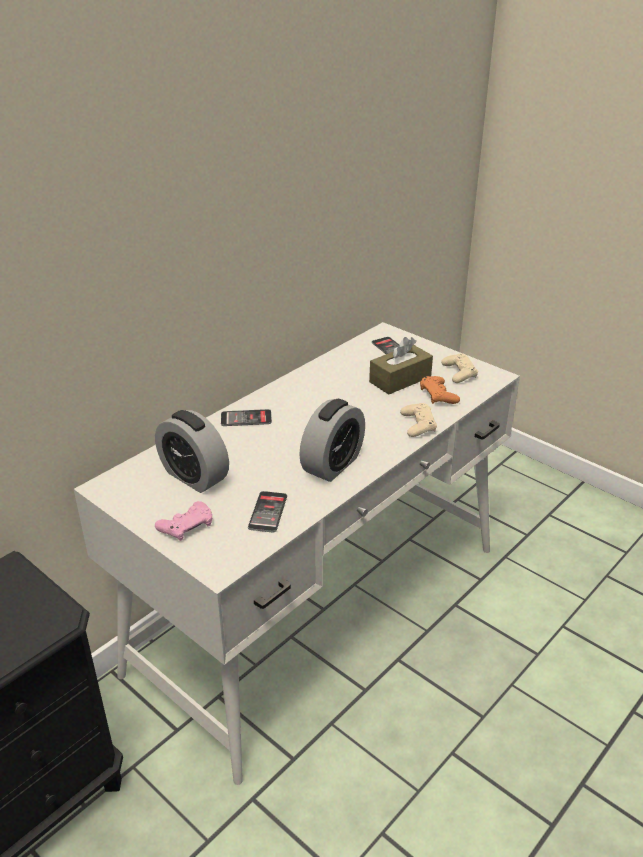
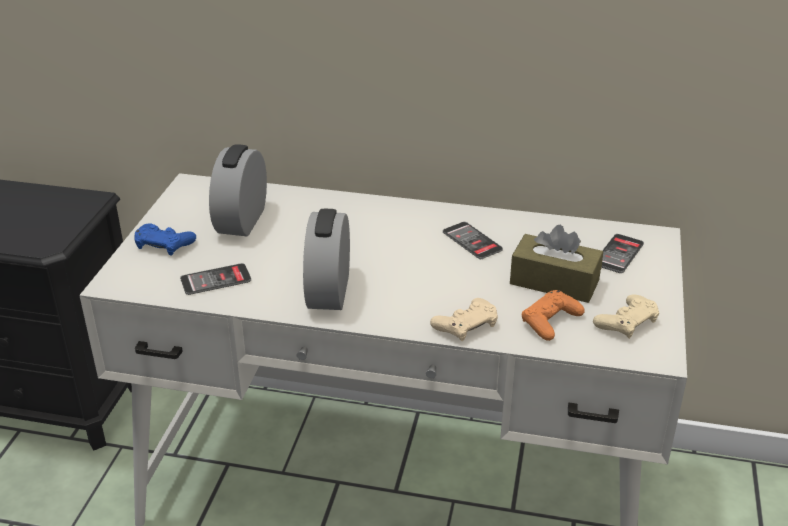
camera: 60 degrees right, 0 degrees up
(186, 526) = (164, 244): pink game controller -> blue game controller
(246, 418) = (365, 213): phone -> phone (472, 241)
(332, 465) = (329, 291): alarm clock -> alarm clock turned 90 degrees clockwise

